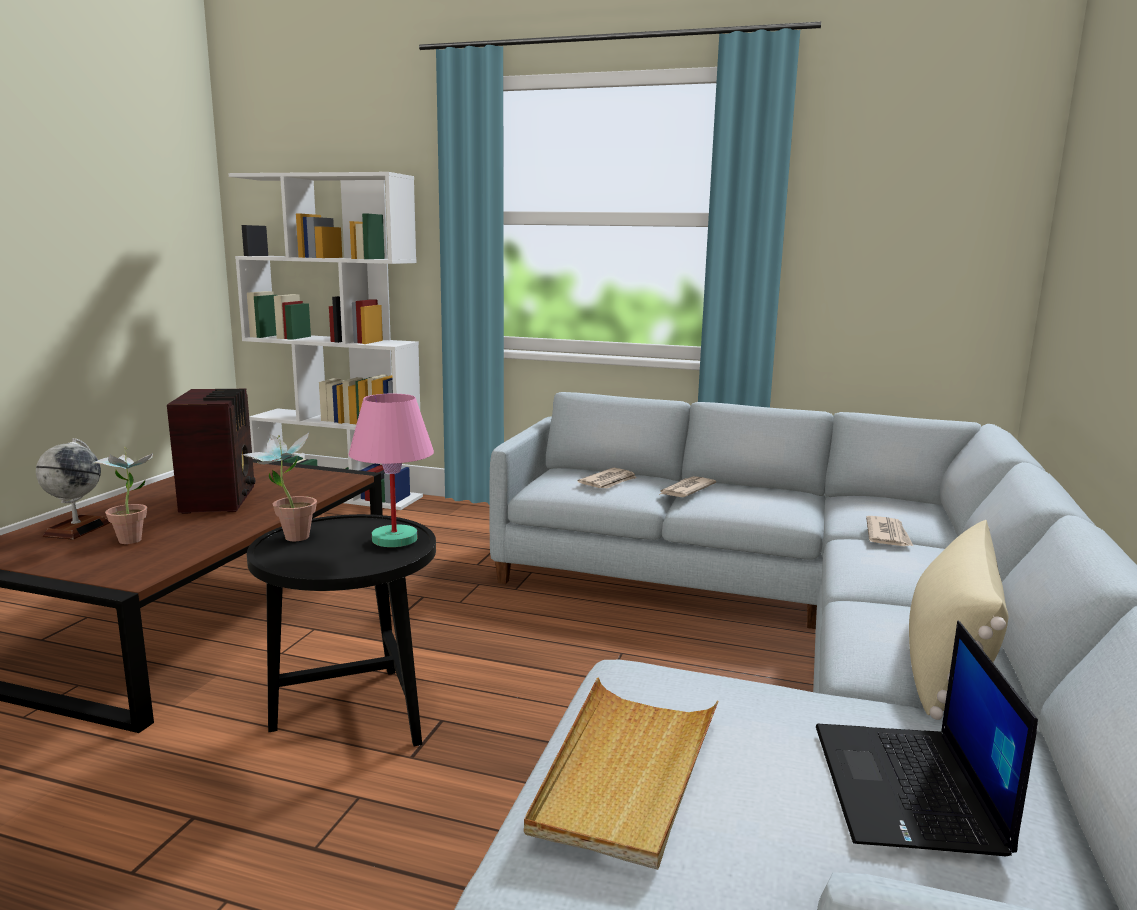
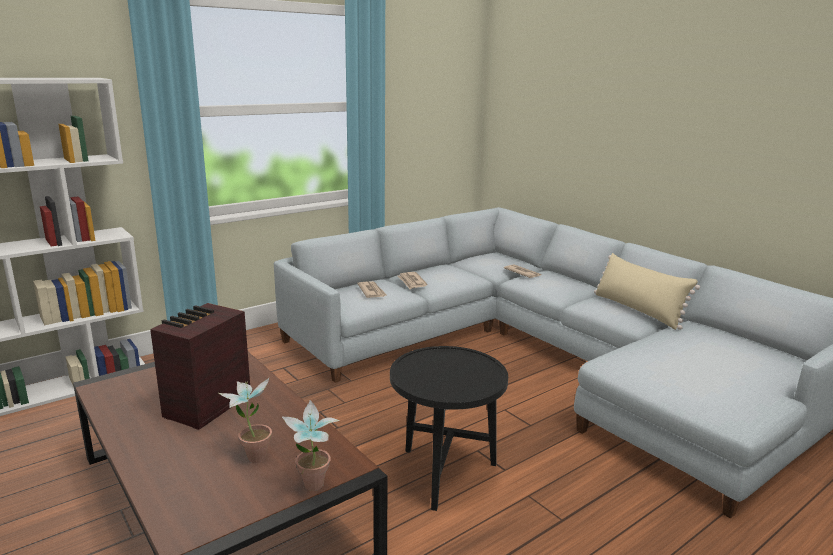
camera: 55 degrees left, 5 degrees up
(77, 529) = (188, 479): globe -> none
(220, 499) = (205, 406): radio -> radio turned 90 degrees counterclockwise
(288, 539) = (419, 385): potted plant -> potted plant (313, 489)
(395, 539) = (458, 357): pink table lamp -> none
(626, 772) = (691, 386): beige tray -> none
(908, 789) = (724, 349): laptop -> none

